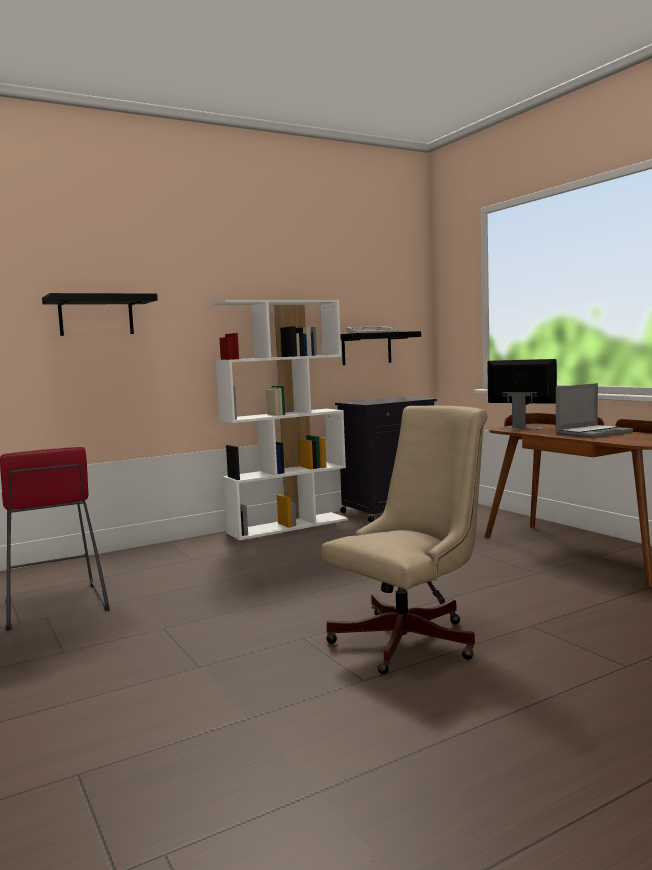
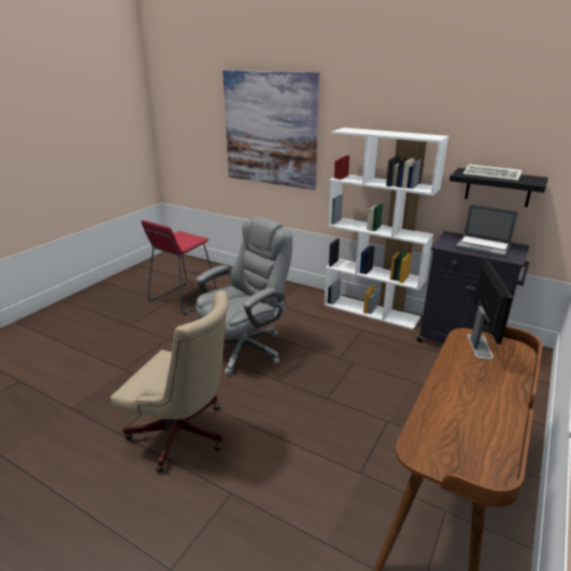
camera: 60 degrees right, 20 degrees up
(96, 316) = (270, 129): black shelf -> picture
(269, 586) = (245, 348): none -> grey office chair
(593, 433) = (477, 401): laptop -> laptop (483, 247)

